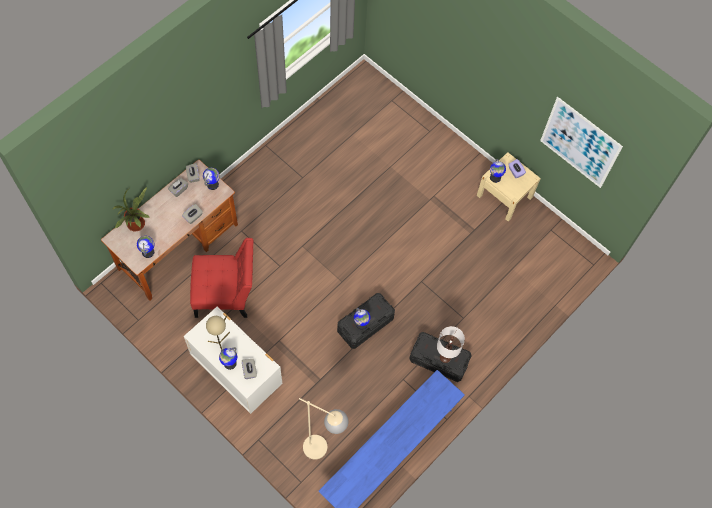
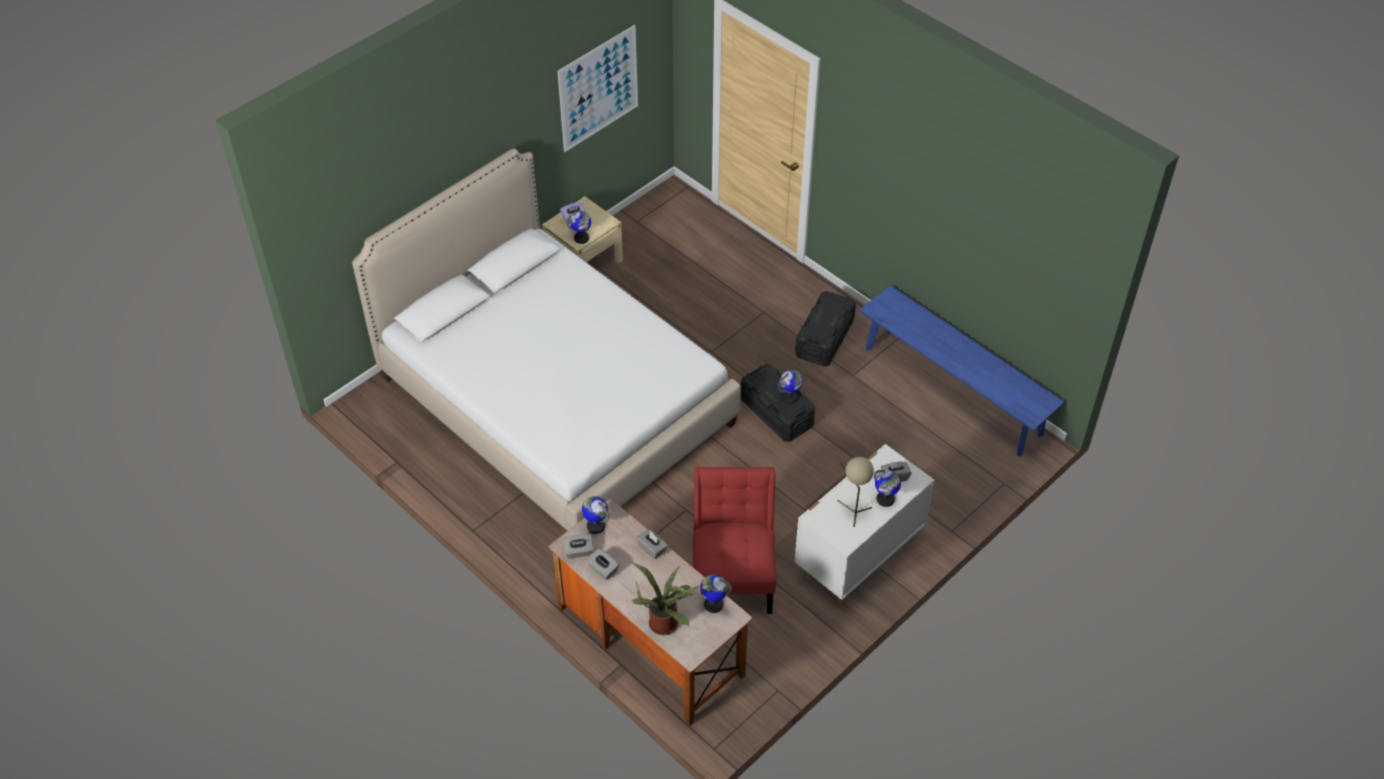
camera: 85 degrees left, 15 degrees down
(323, 451) = (959, 459): beige floor lamp -> none
(372, 184) = (555, 400): none -> bed
(445, 357) = (832, 314): white table lamp -> none

